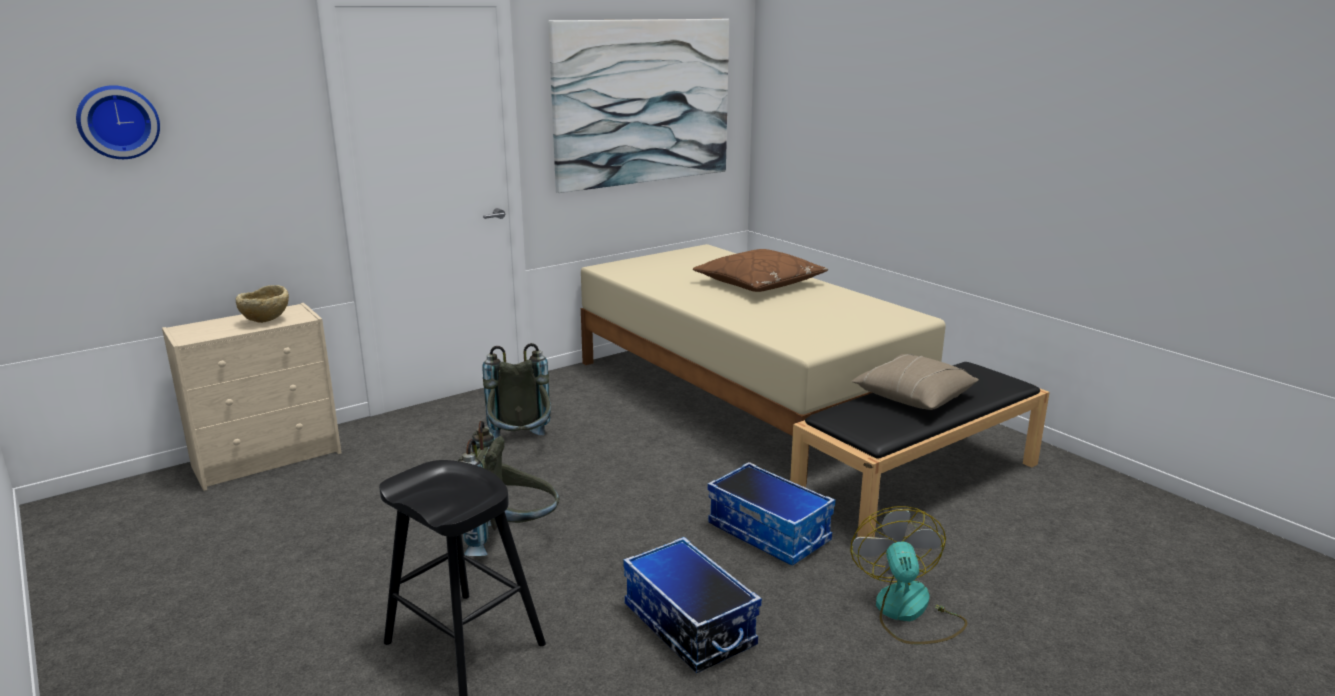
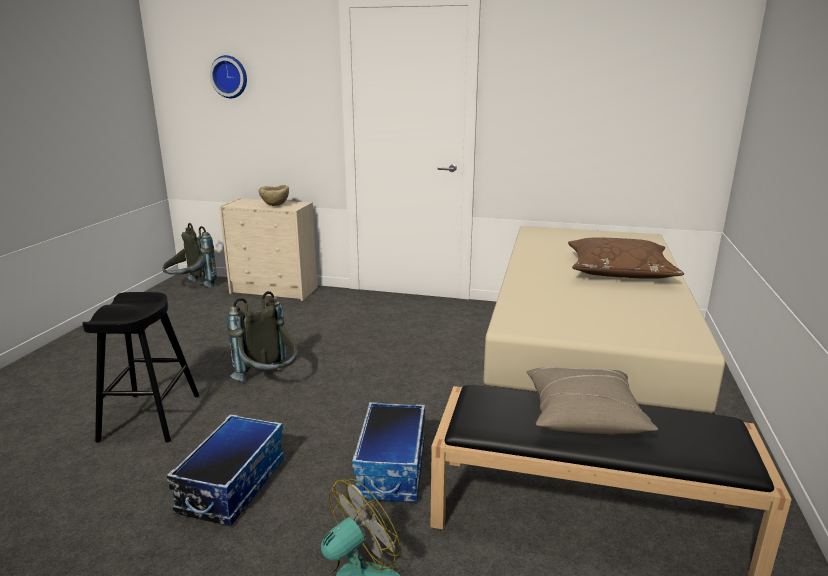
camera: 50 degrees right, 0 degrees up
(521, 446) = (379, 335): grey backpack -> grey backpack (191, 287)
(643, 102) = (604, 91): picture -> none

